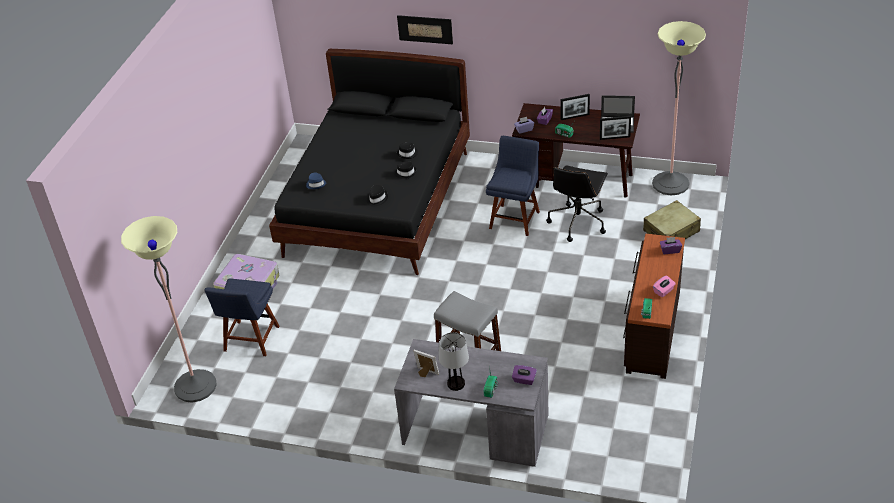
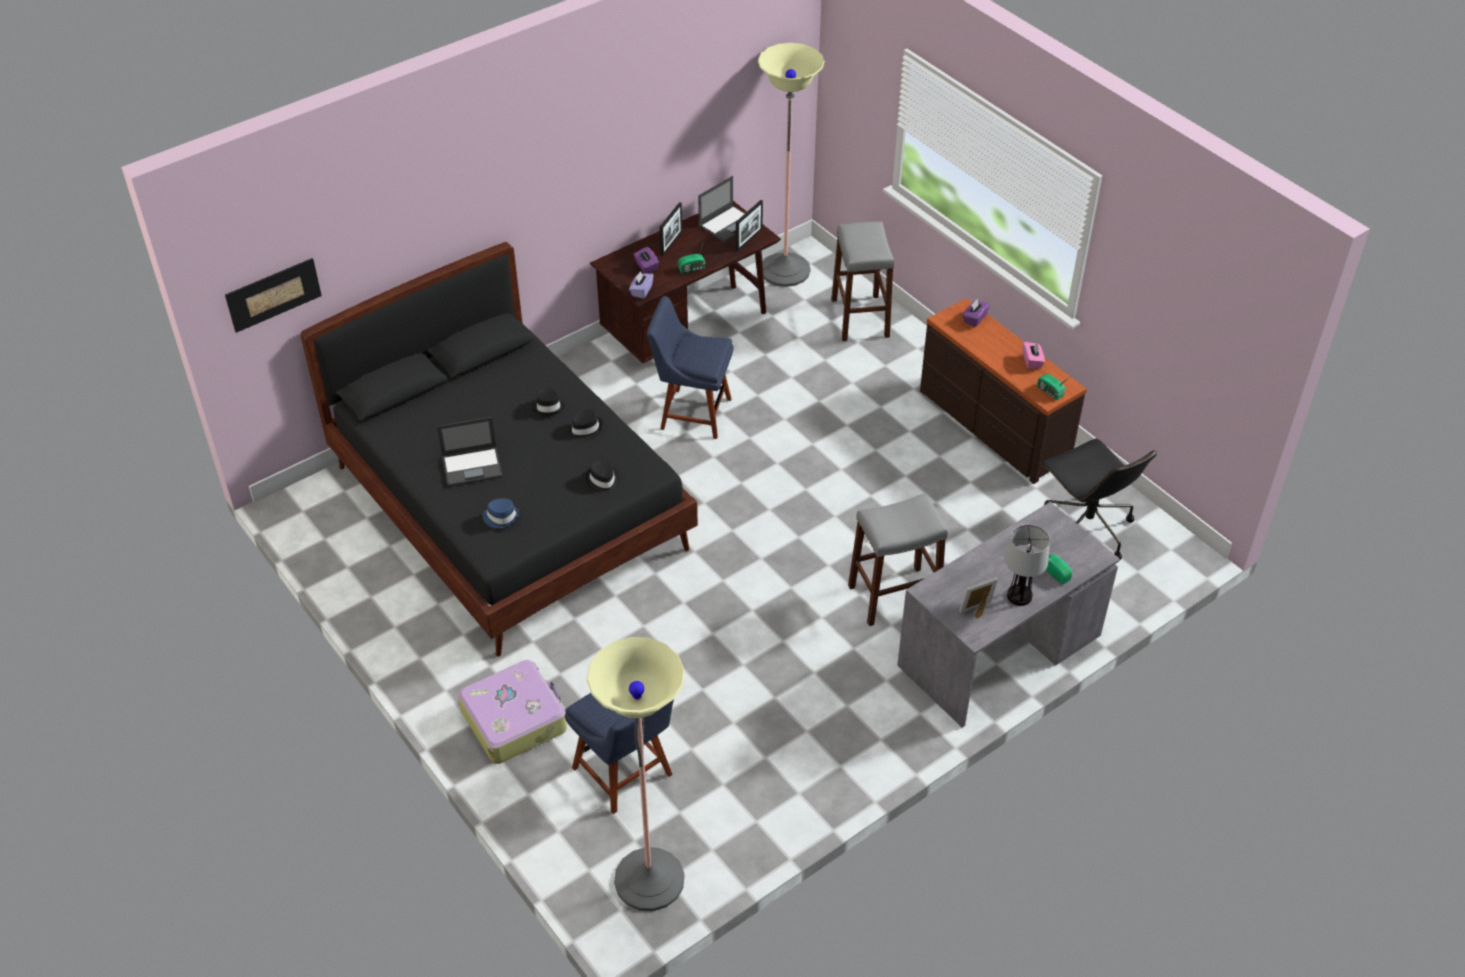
camera: 55 degrees left, 5 degrees up
(339, 157) = (473, 466): none -> laptop
(425, 29) = (446, 223): picture -> picture (273, 294)
(515, 218) = (691, 413): blue chair -> blue chair turned 45 degrees counterclockwise
(524, 380) = (1067, 539): purple tissue box -> none
(577, 222) = (759, 371): black office chair -> black office chair (1085, 528)
(671, 231) = (860, 318): beige suitcase -> grey stool

